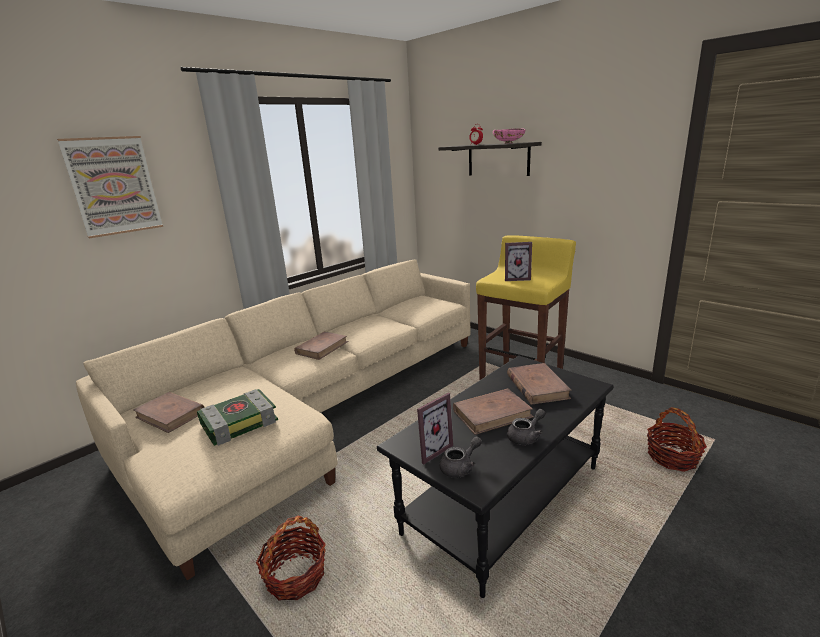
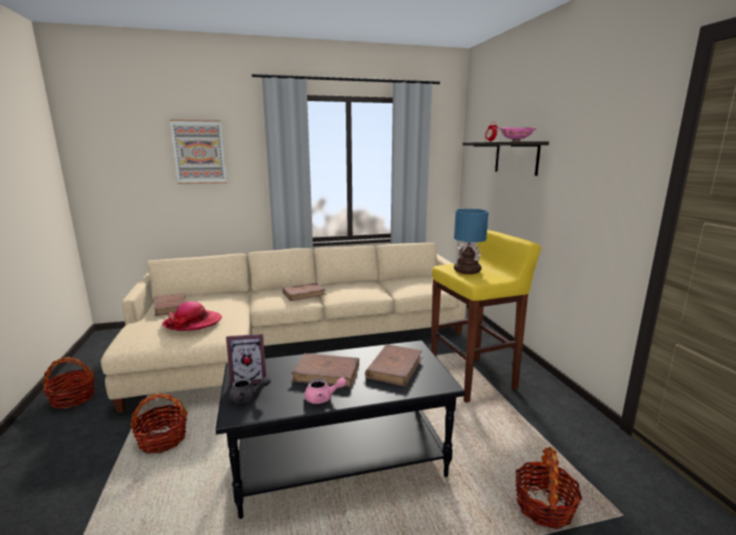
camera: 30 degrees right, 5 degrees down
(84, 598) = (73, 398): none -> basket
(240, 422) = (193, 323): book -> hat
(516, 278) = (468, 271): picture frame -> table lamp
(526, 436) = (323, 398): grey teapot -> pink teapot

